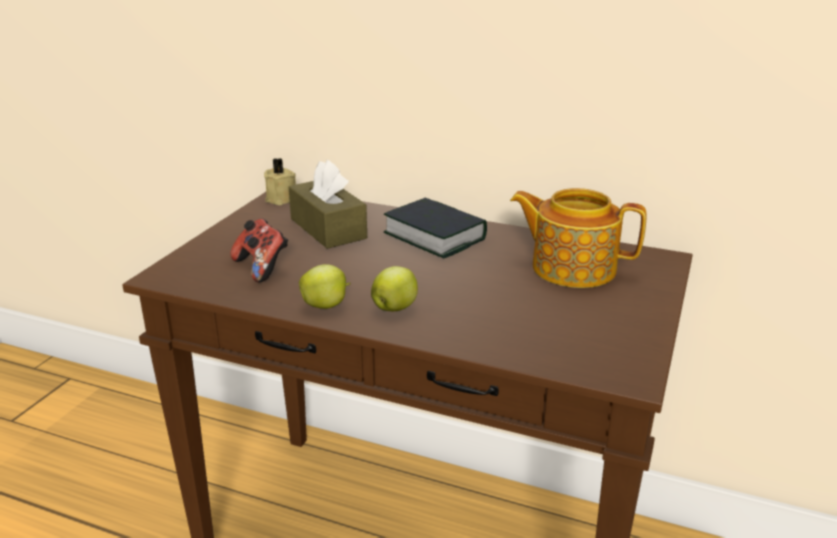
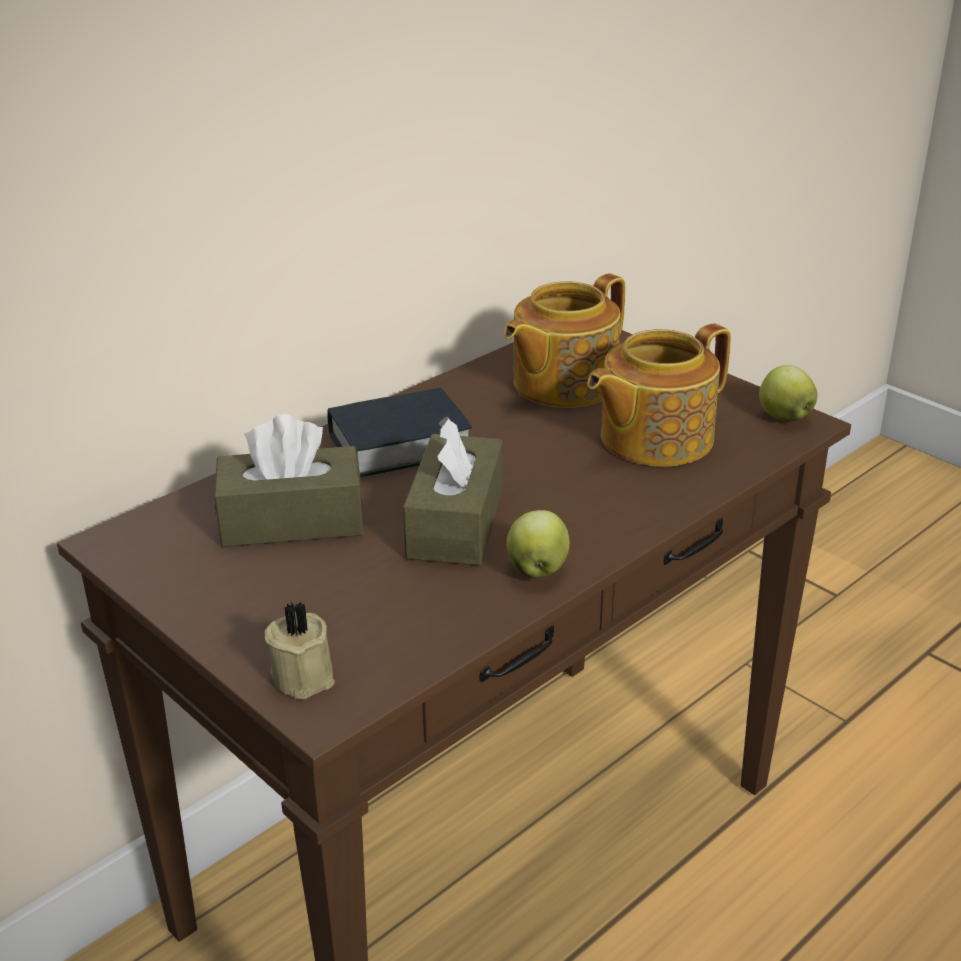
camera: 65 degrees left, 5 degrees up
(262, 267) = (376, 603): game controller -> none
(282, 199) = (128, 541): beige candle -> beige candle (305, 675)
(360, 271) = (456, 523): none -> brown tissue box
(395, 308) = (579, 519): apple -> apple (783, 416)
(531, 315) = (653, 438): none -> teapot

